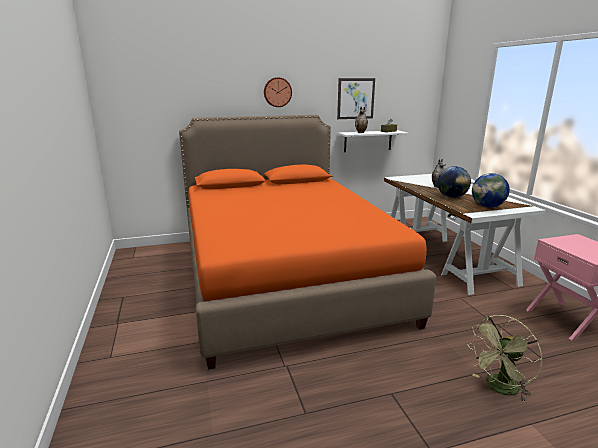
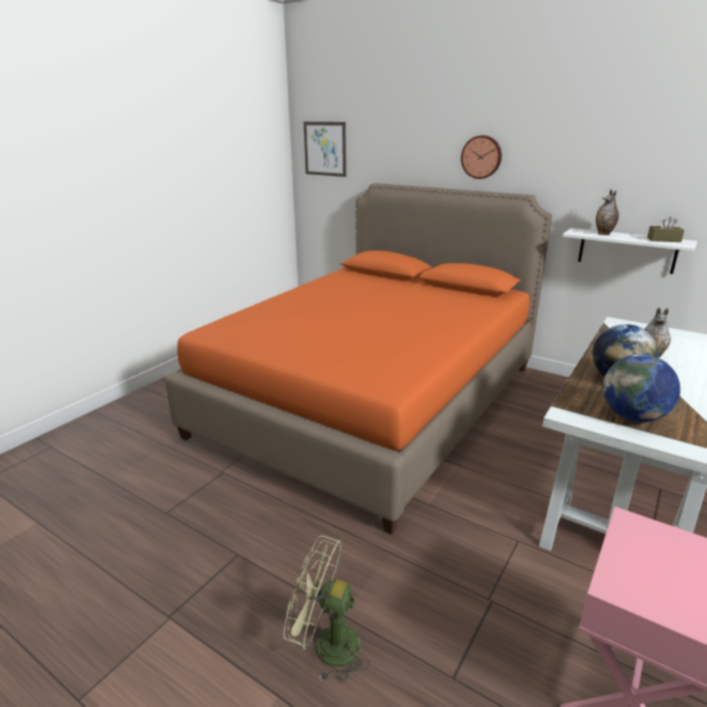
camera: 50 degrees right, 5 degrees up
(356, 98) = (612, 175): picture -> picture (325, 149)

